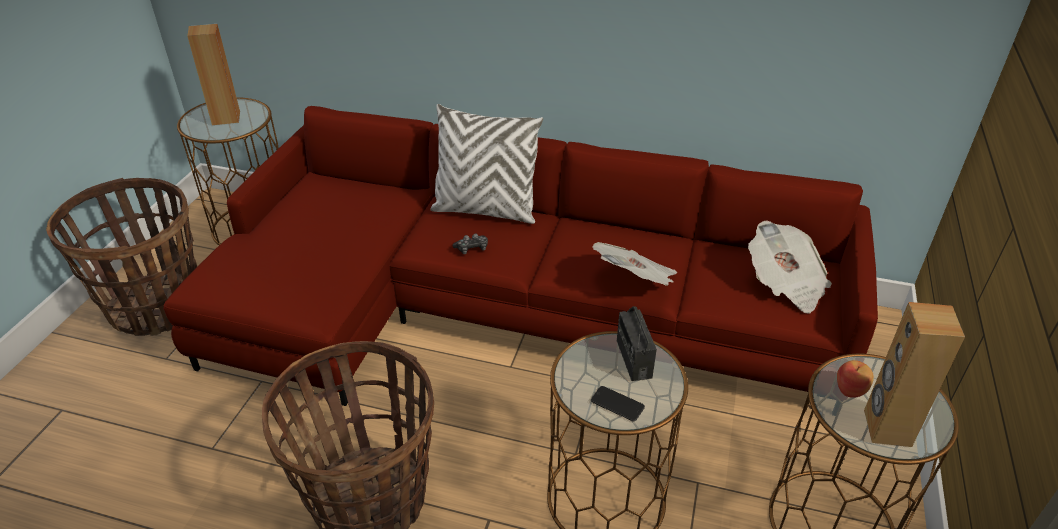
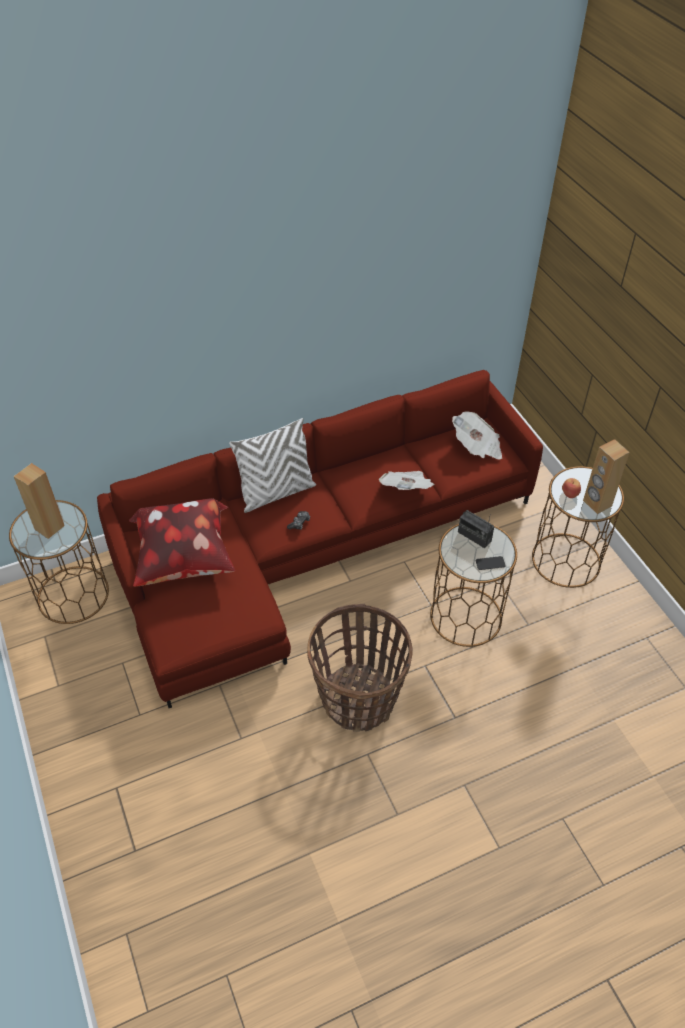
camera: 40 degrees left, 10 degrees up
(156, 307) = (84, 691): basket -> none
(318, 220) = (186, 561): none -> pillow

